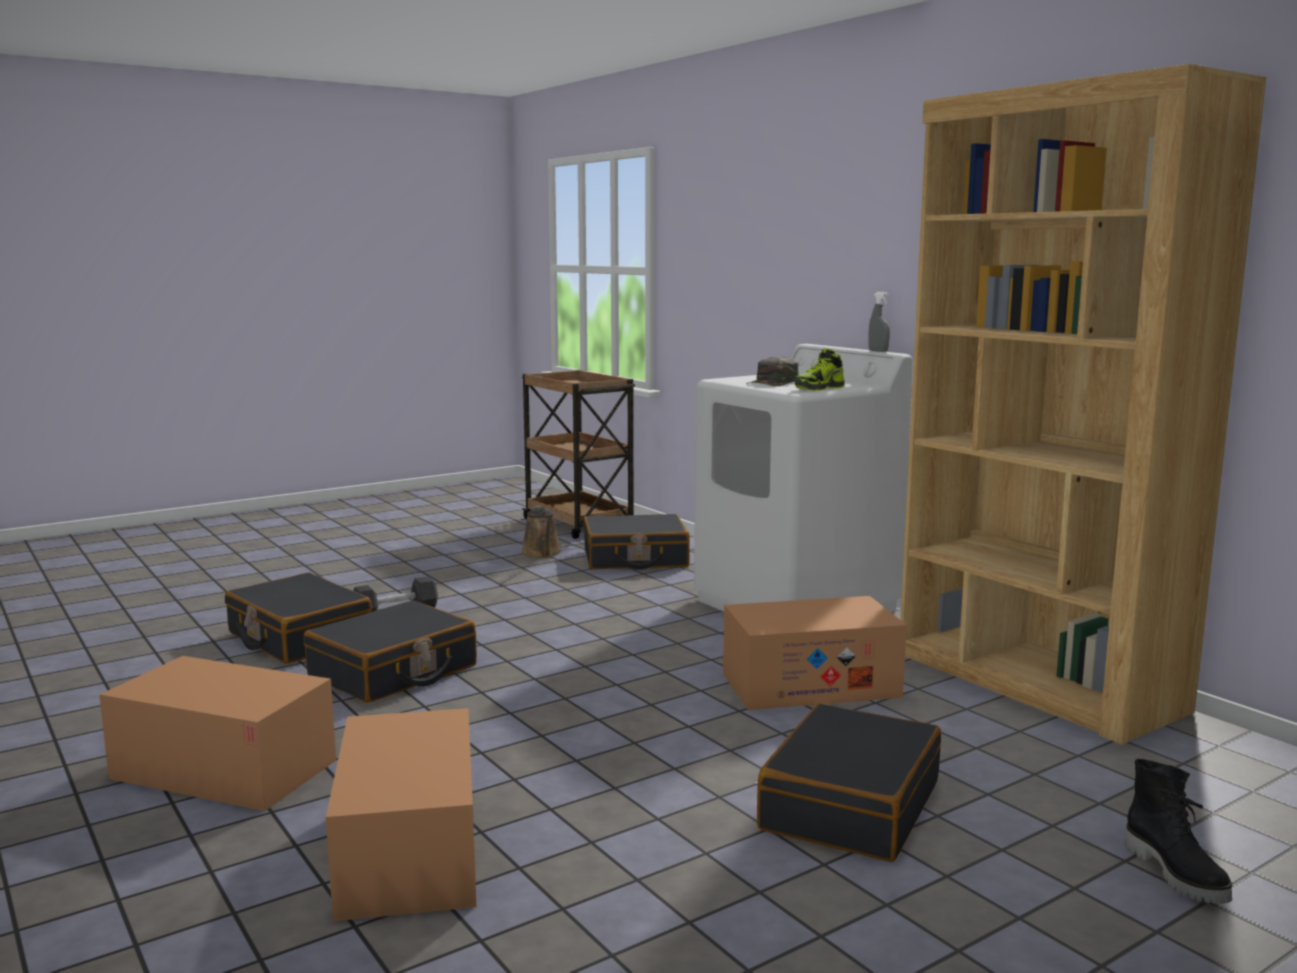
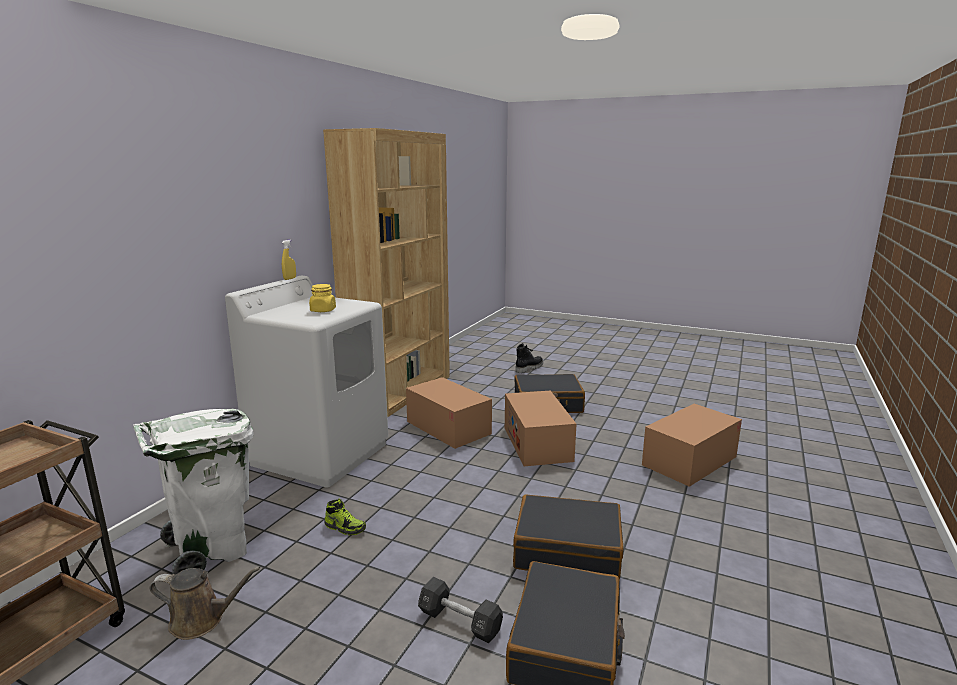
camera: 120 degrees left, 5 degrees up
(224, 769) = (730, 538): cardboard box -> cardboard box (537, 443)
(542, 554) = (202, 620): brown watering can -> brown watering can turned 45 degrees clockwise
(635, 558) = (211, 550): black suitcase -> white trash can
(773, 382) = (323, 310): green cap -> yellow jar
(819, 388) = (346, 301): shoe -> shoe (345, 527)
(878, 351) = (290, 278): grey spray bottle -> yellow spray bottle

